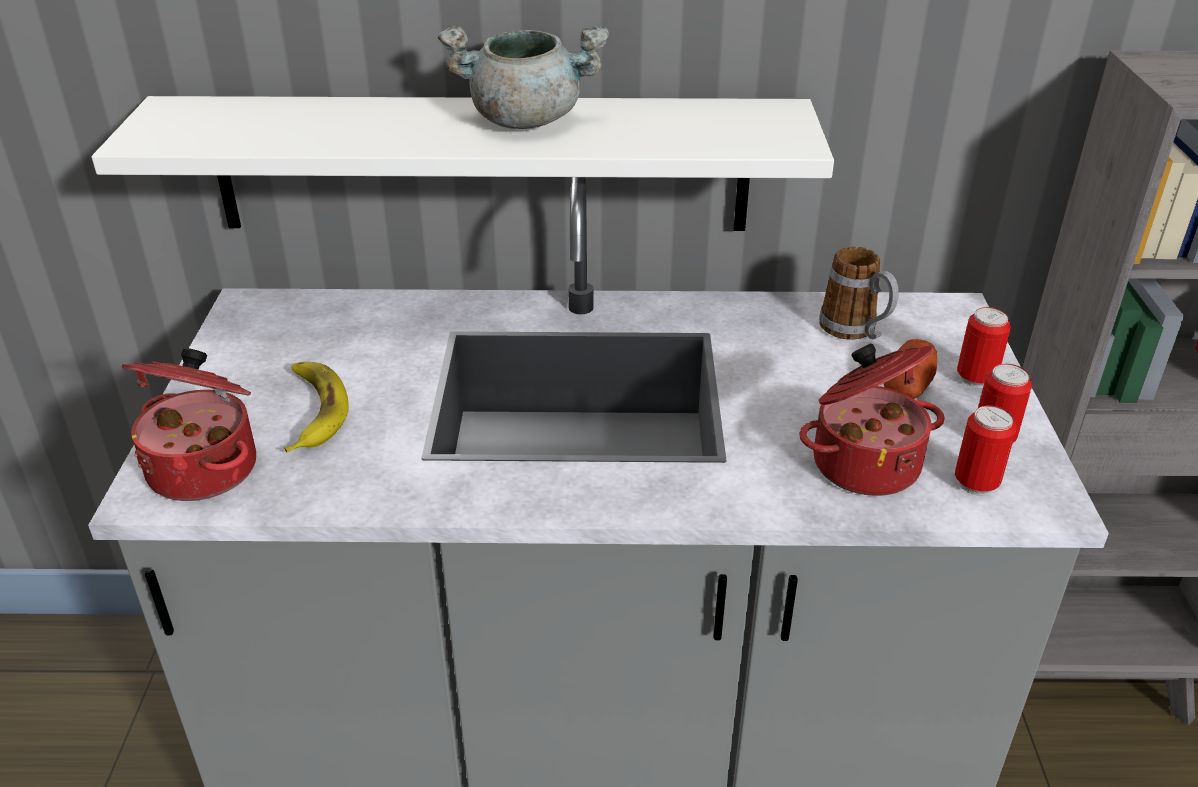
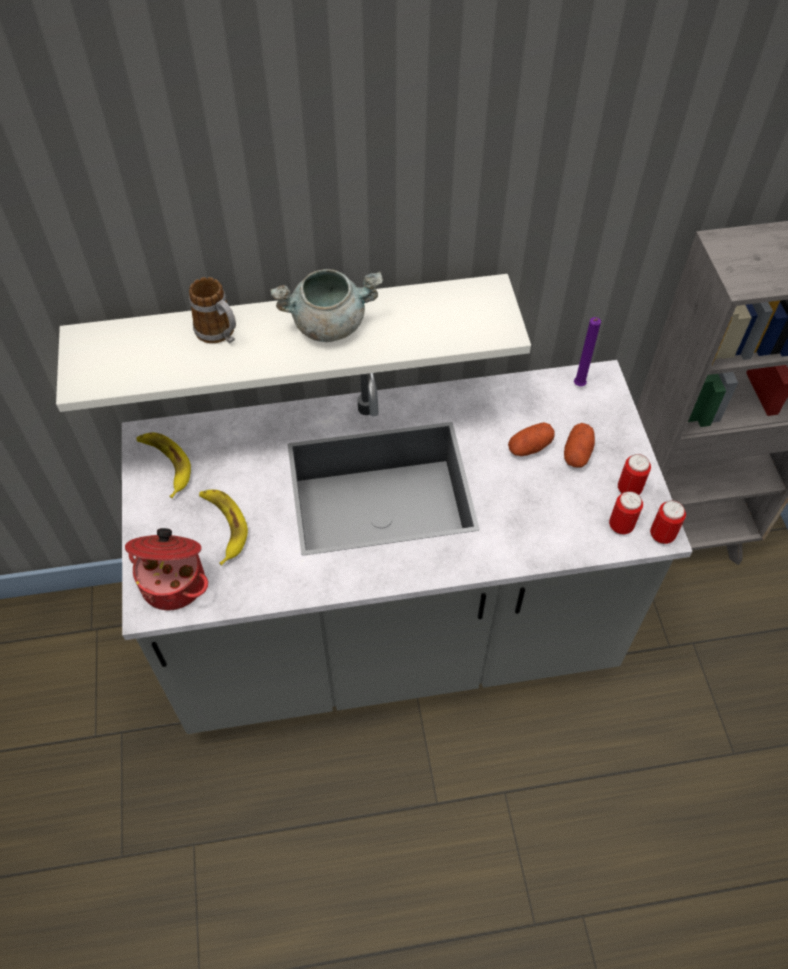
camera: 10 degrees left, 20 degrees up
(261, 335) = (165, 464): none -> banana
(828, 373) = (529, 447): none -> potato
(855, 331) = (542, 407): mug -> mug (220, 334)
(864, 462) = (557, 519): cooking pot -> none
(916, 314) = (578, 386): none -> purple candle
(975, 379) = (617, 440): can -> can (661, 535)

